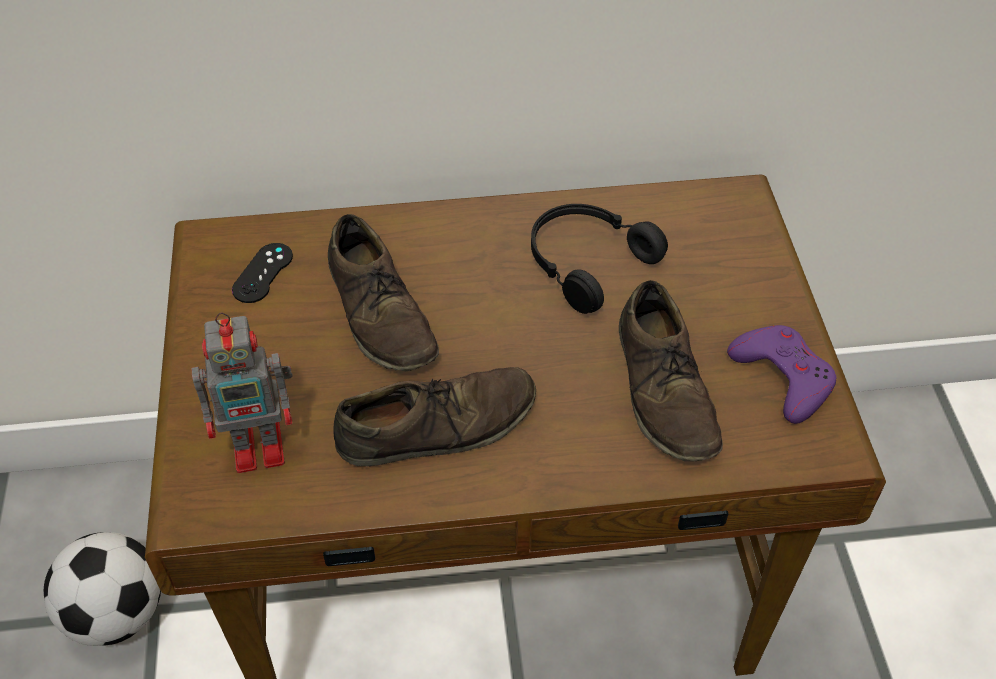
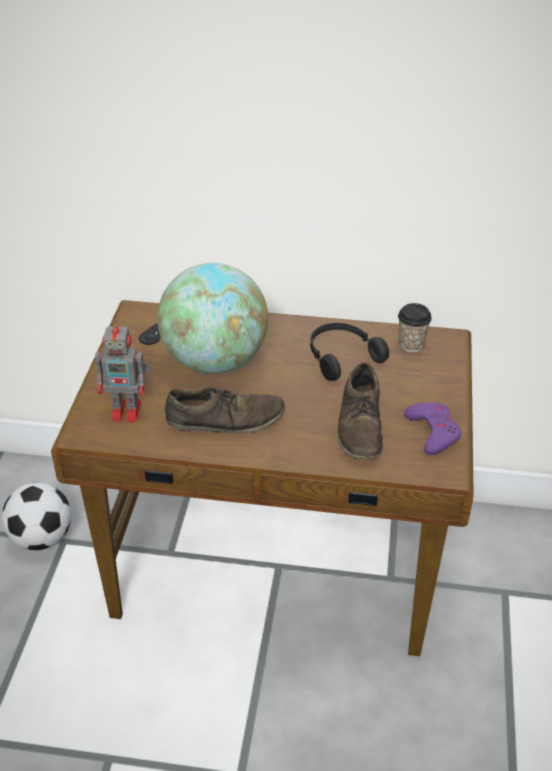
camera: 15 degrees right, 10 degrees down
(380, 313) = (215, 361): brown shoe -> globe
(687, 218) = (411, 344): none -> cup

